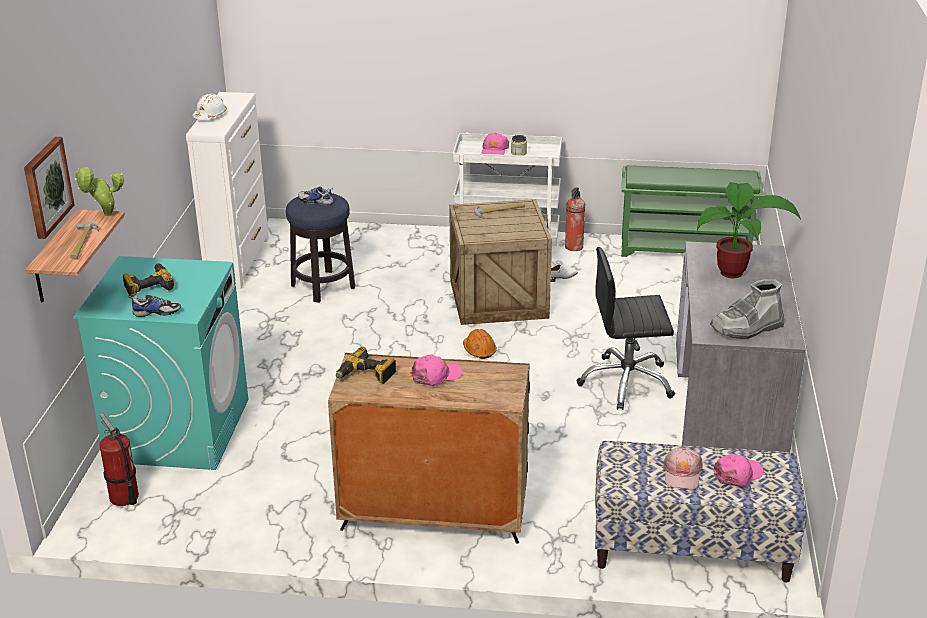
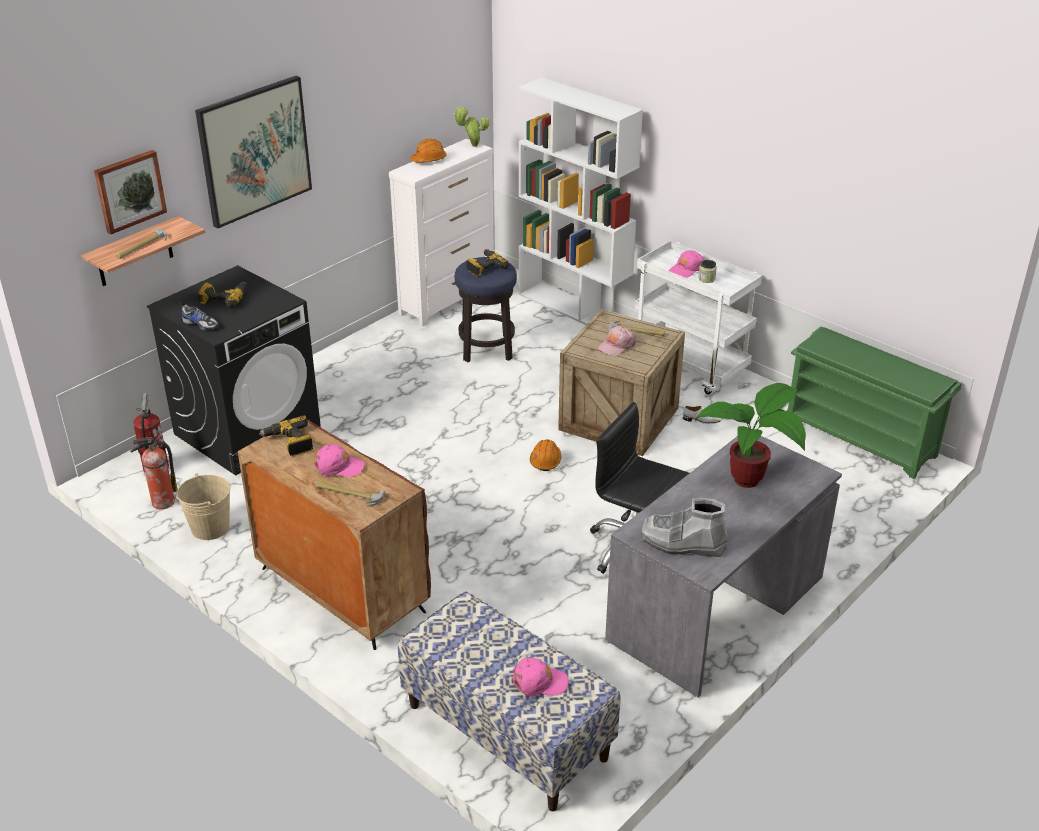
camera: 35 degrees right, 5 degrees up
(105, 215) = (188, 228): potted plant -> potted plant (472, 146)
(111, 126) = (254, 150): none -> picture
(178, 429) = (248, 430): turquoise washing machine -> black washing machine
(210, 115) = (429, 159): white hard hat -> orange hard hat
(247, 520) = (210, 527): none -> beige bucket
(315, 201) = (484, 267): shoe -> power drill
(359, 232) = (574, 308): none -> white bookcase
(475, 390) = (349, 494): none -> hammer
(573, 247) = (749, 394): fire extinguisher -> fire extinguisher (162, 503)
(682, 474) = (491, 656): pink cap -> pink cap (616, 346)

